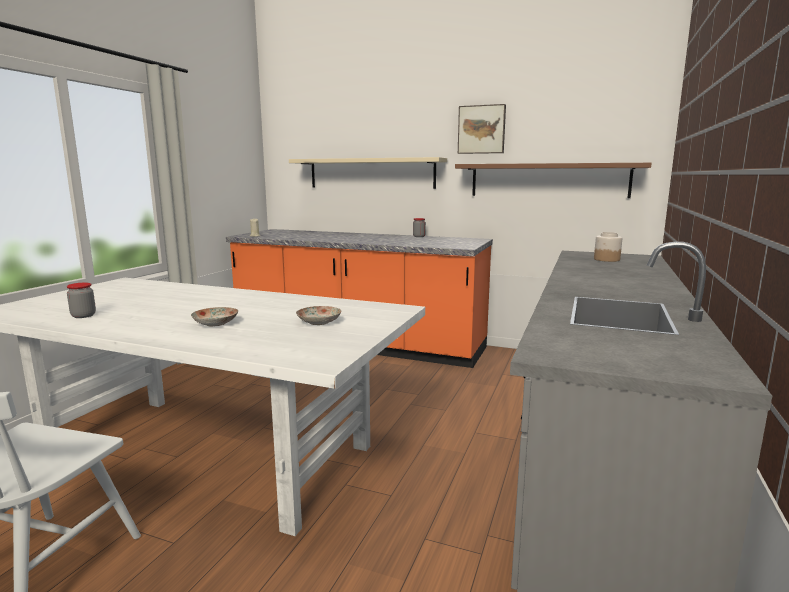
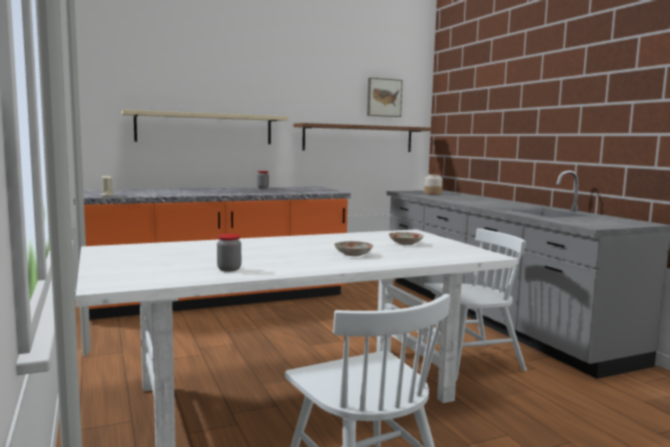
camera: 45 degrees left, 5 degrees down
(422, 500) = (469, 361): none -> white chair
(481, 129) = (308, 95): picture -> picture (383, 97)

